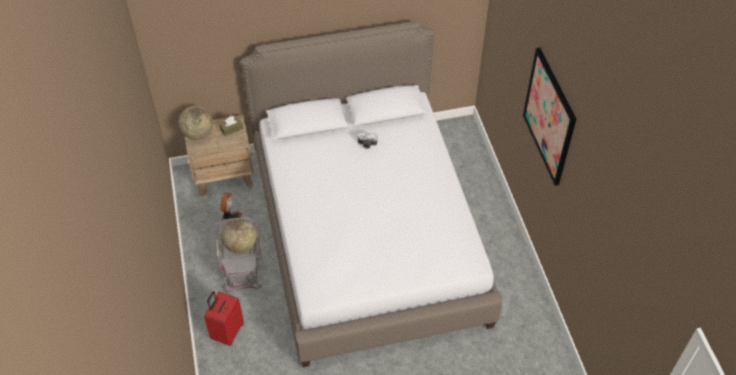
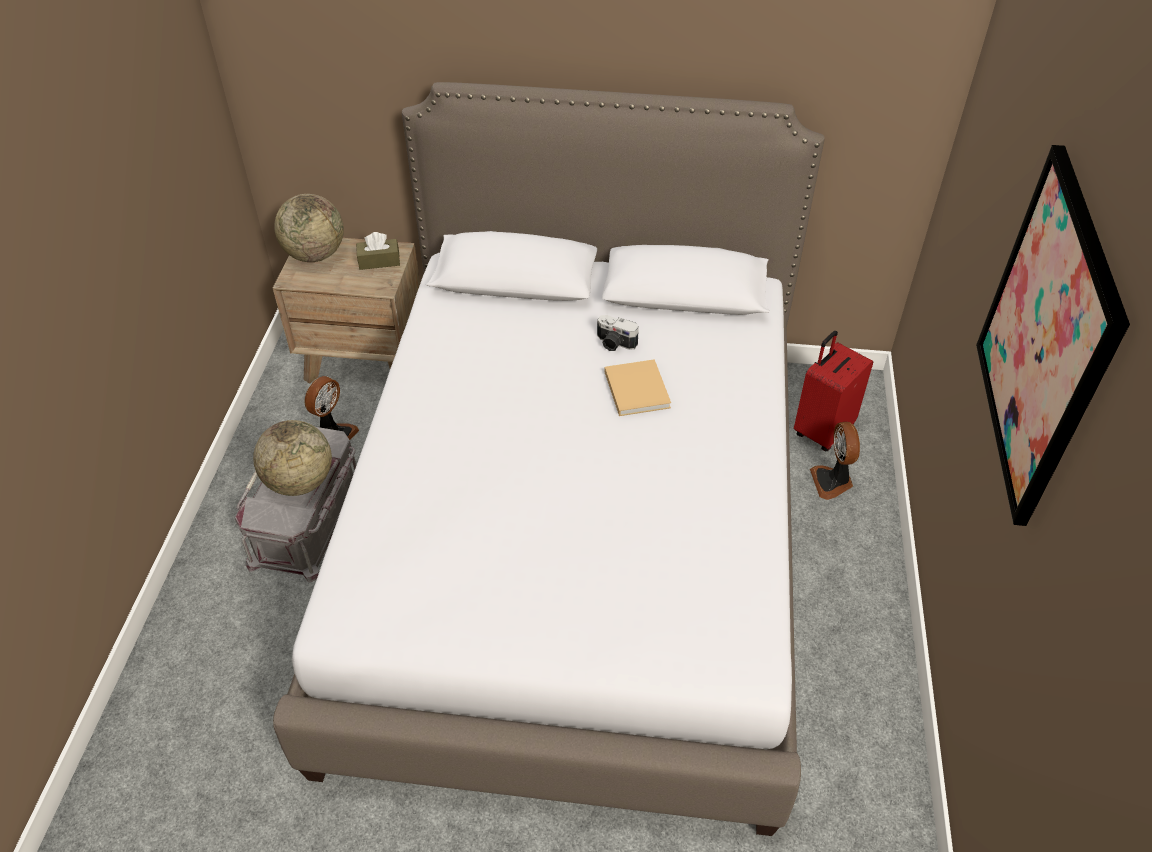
camera: 20 degrees right, 5 degrees down
(227, 332) = (203, 649): red suitcase -> red suitcase (822, 430)
(385, 163) = (636, 388): none -> beige book
(468, 176) = (832, 482): none -> fan

